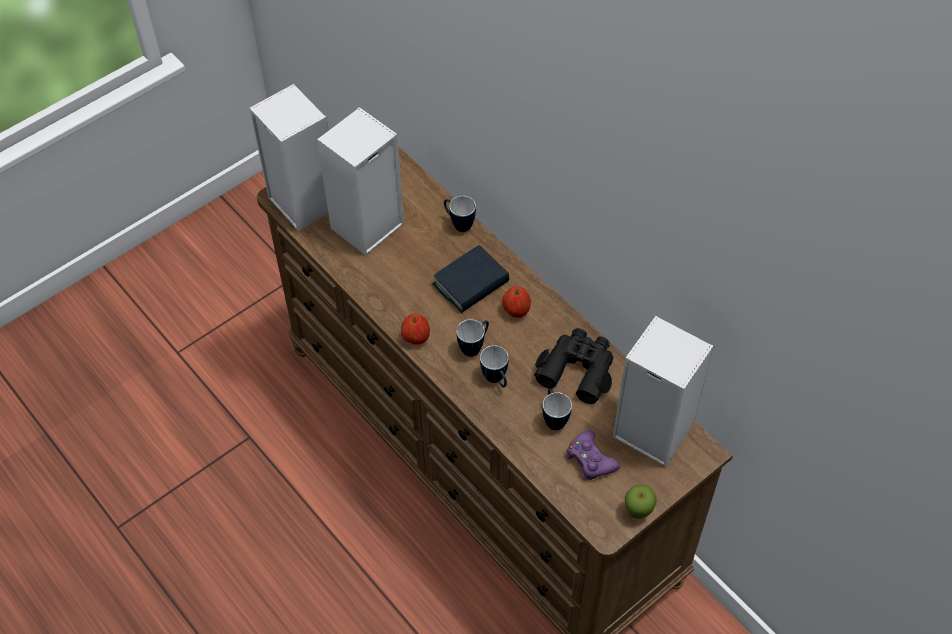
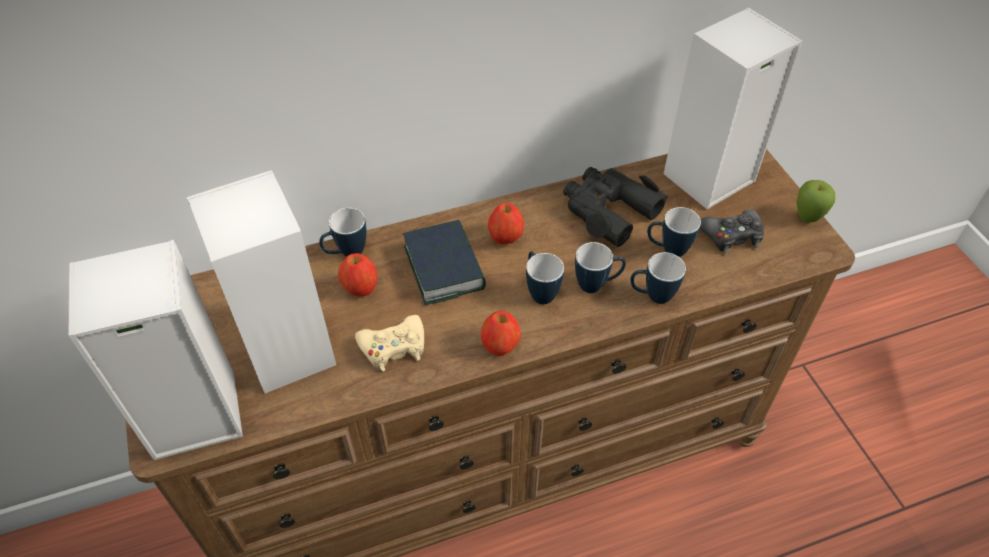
camera: 70 degrees left, 5 degrees down
(391, 280) = (394, 347): none -> beige game controller
(431, 244) = (360, 288): none -> apple
(501, 418) = (652, 296): none -> mug
(590, 460) = (732, 236): purple game controller -> black game controller

